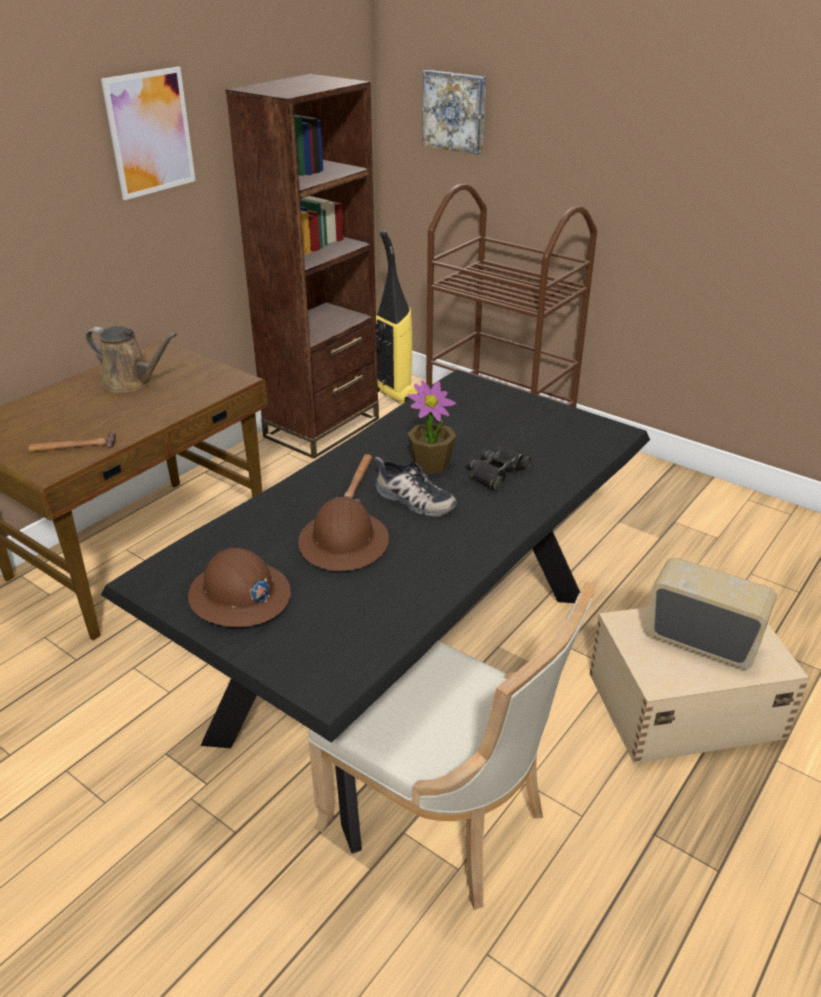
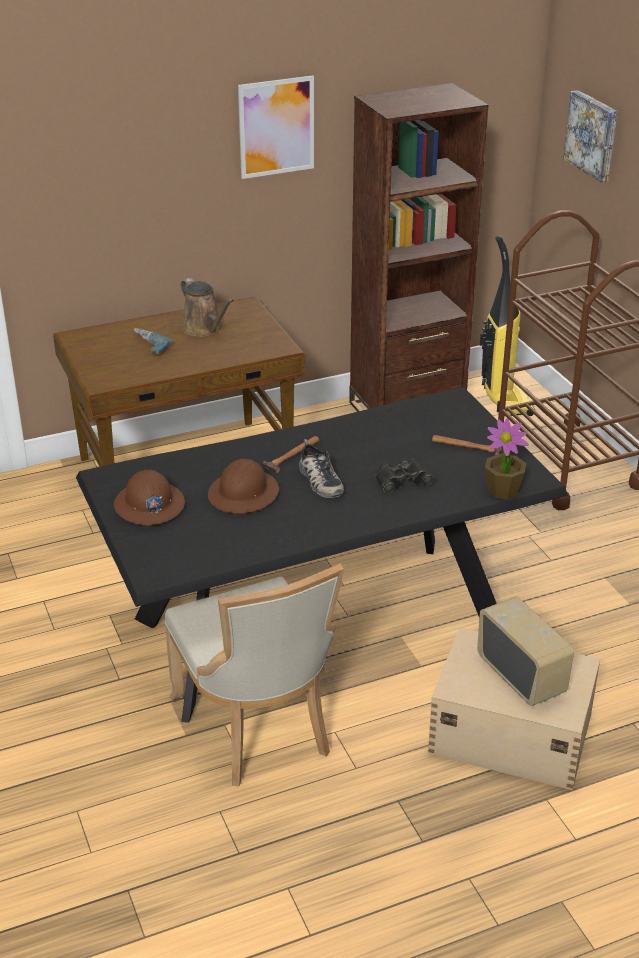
camera: 30 degrees right, 0 degrees up
(73, 446) = (128, 369): hammer -> hammer (467, 446)
(75, 416) = (146, 346): none -> power drill
(431, 464) = (359, 458): potted plant -> potted plant (503, 490)

